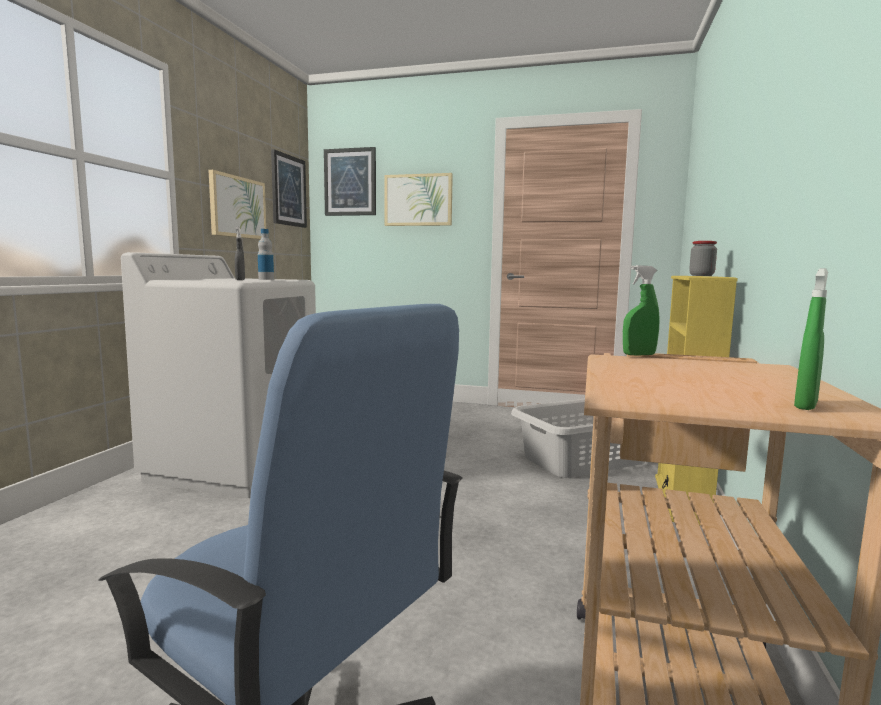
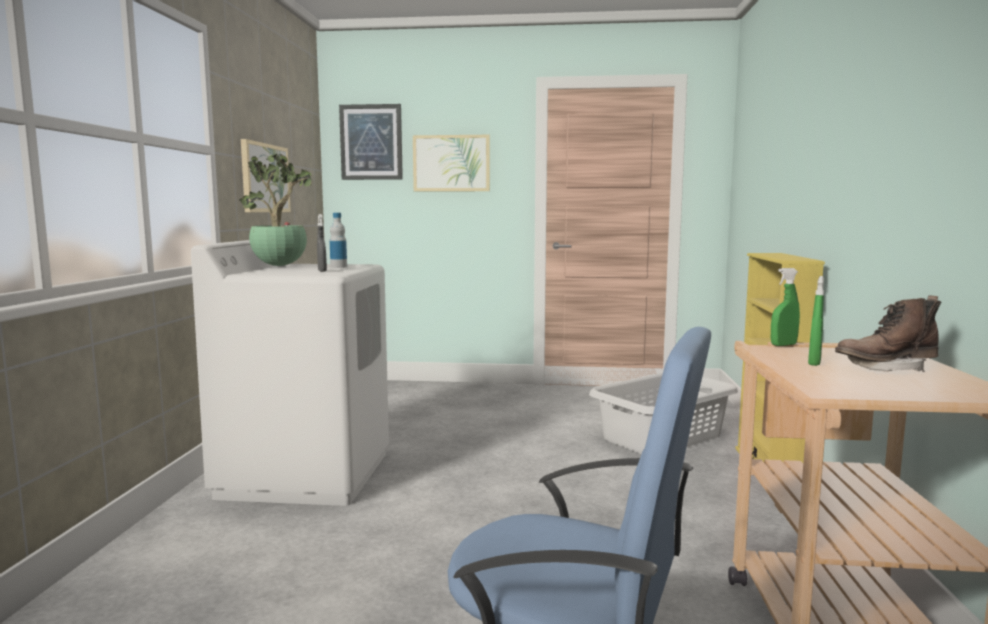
camera: 10 degrees left, 0 degrees up
(216, 277) = (281, 265): none -> potted plant
(288, 190) = (305, 153): picture -> none
(701, 275) = (783, 255): jar -> none
(734, 380) = (885, 369): none -> brown boot
(805, 405) = (959, 390): green spray bottle -> green spray bottle (814, 362)

